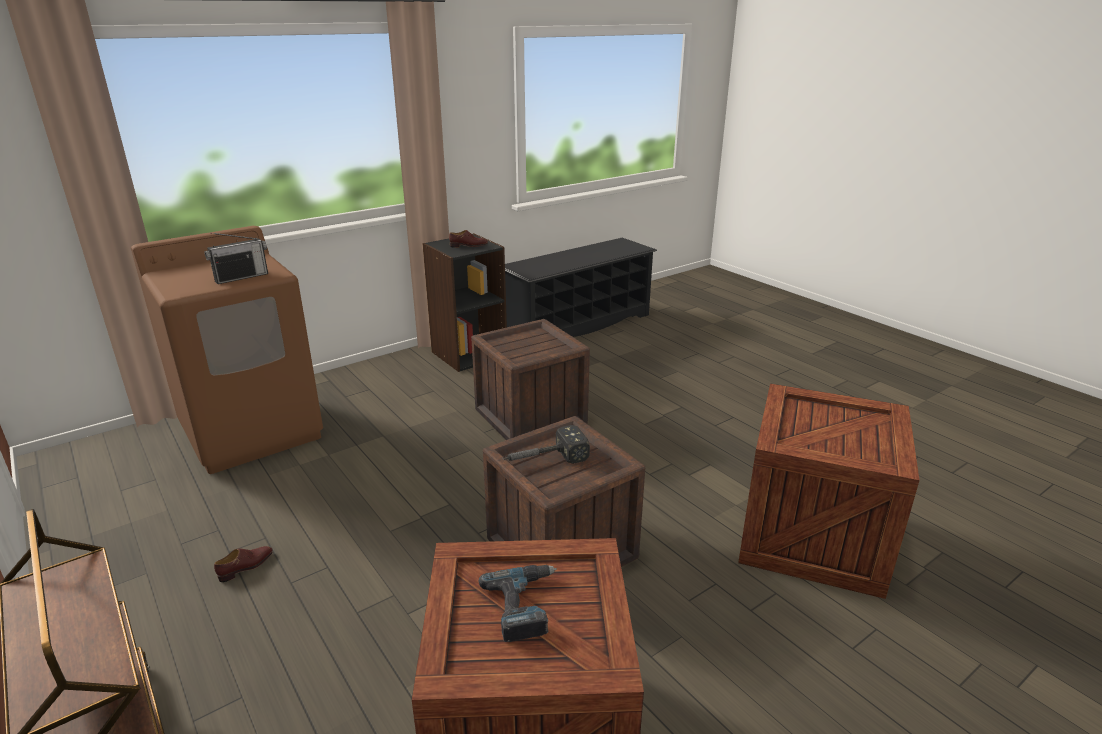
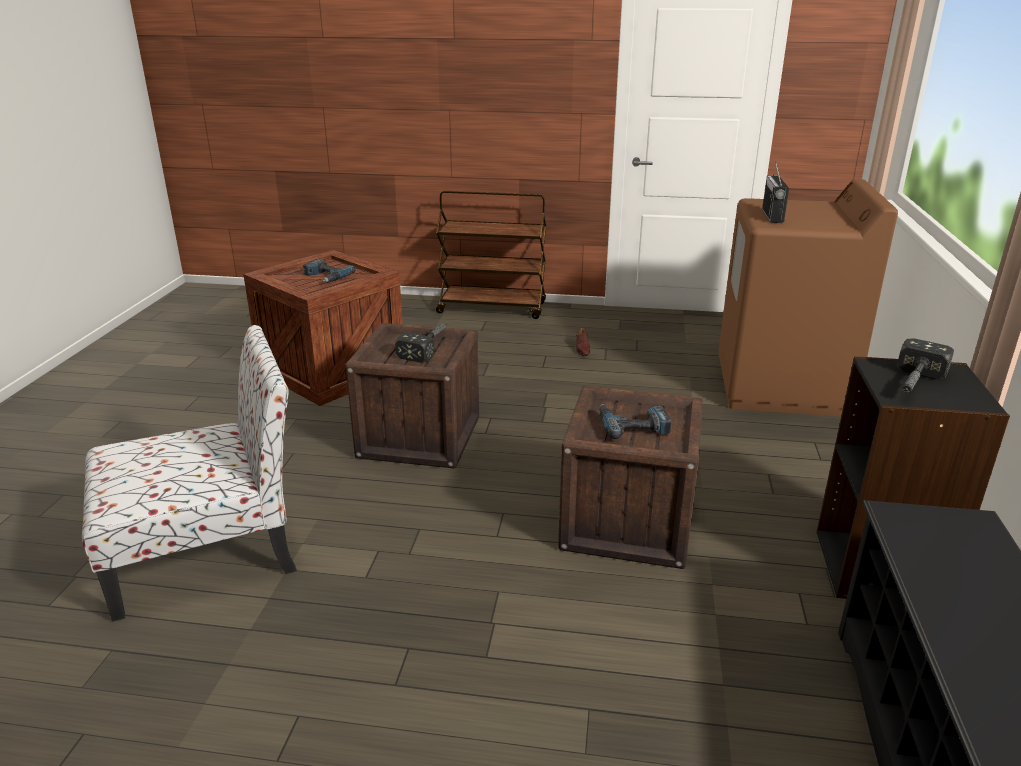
camera: 135 degrees right, 0 degrees up
(468, 245) = (913, 384): brown shoe -> hammer
(533, 344) = (632, 425): none -> power drill
(810, 535) = (208, 551): crate -> chair

